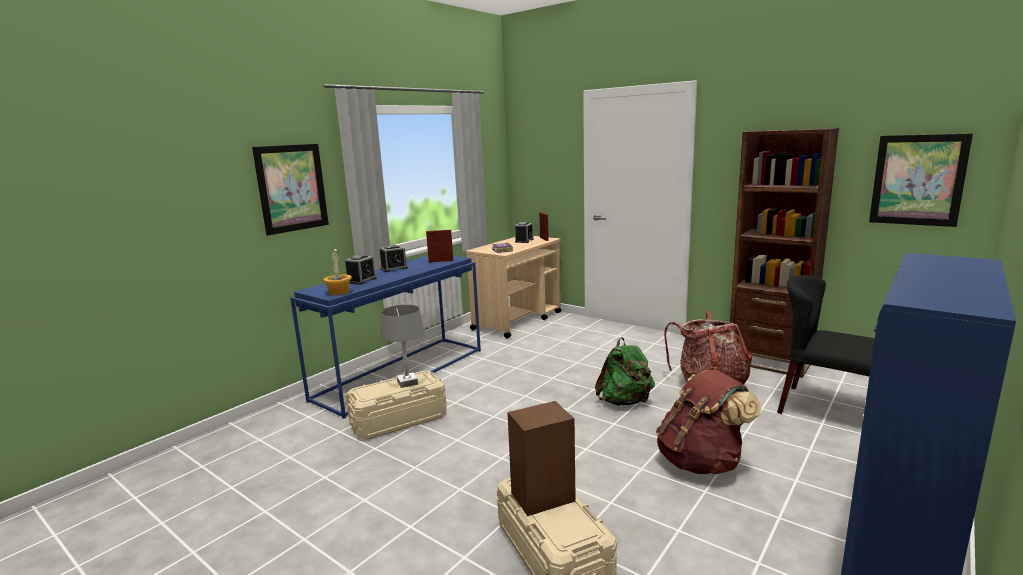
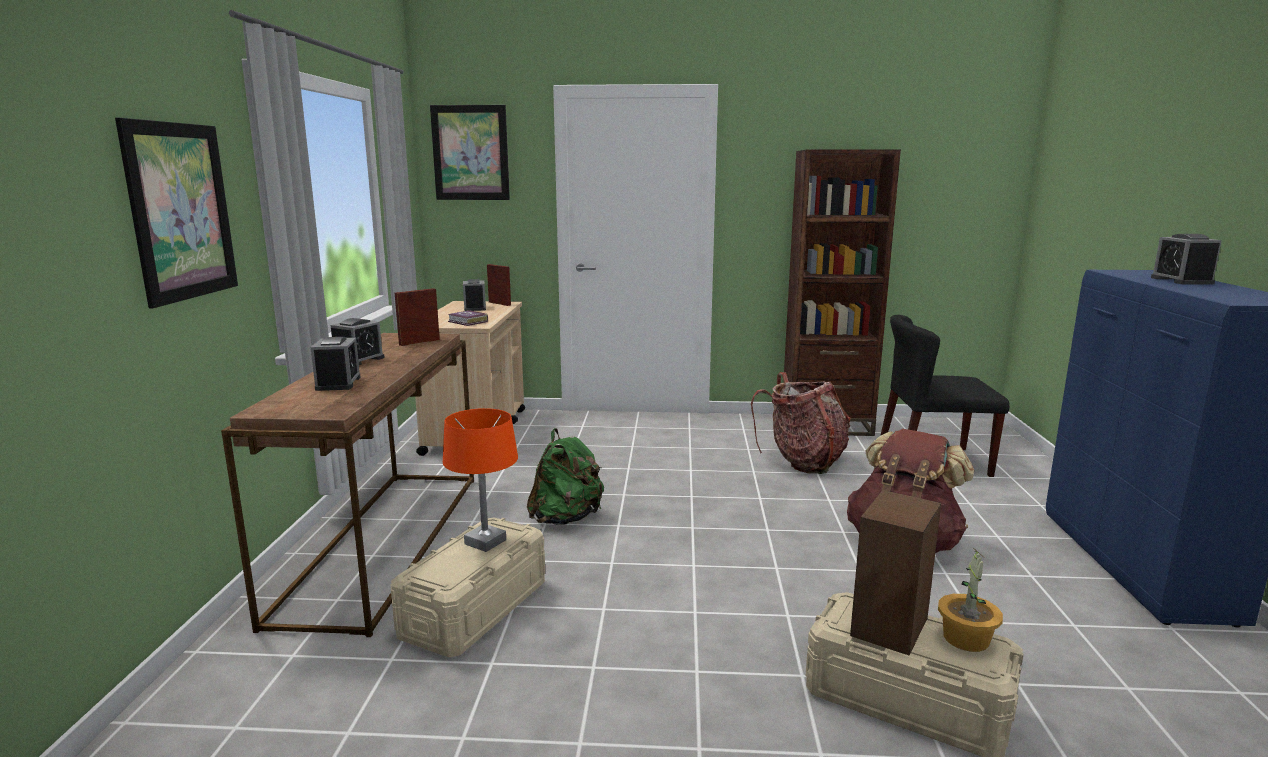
camera: 35 degrees left, 0 degrees up
(339, 292) = (335, 405): potted plant -> potted plant (965, 638)
(401, 373) = (383, 541): blue console table -> brown console table
(407, 382) = (485, 542): grey table lamp -> orange table lamp
(624, 402) = (745, 501): green backpack -> green backpack (566, 518)
(917, 180) = (955, 208): picture -> picture (470, 153)
(956, 273) = (1181, 281): none -> alarm clock

